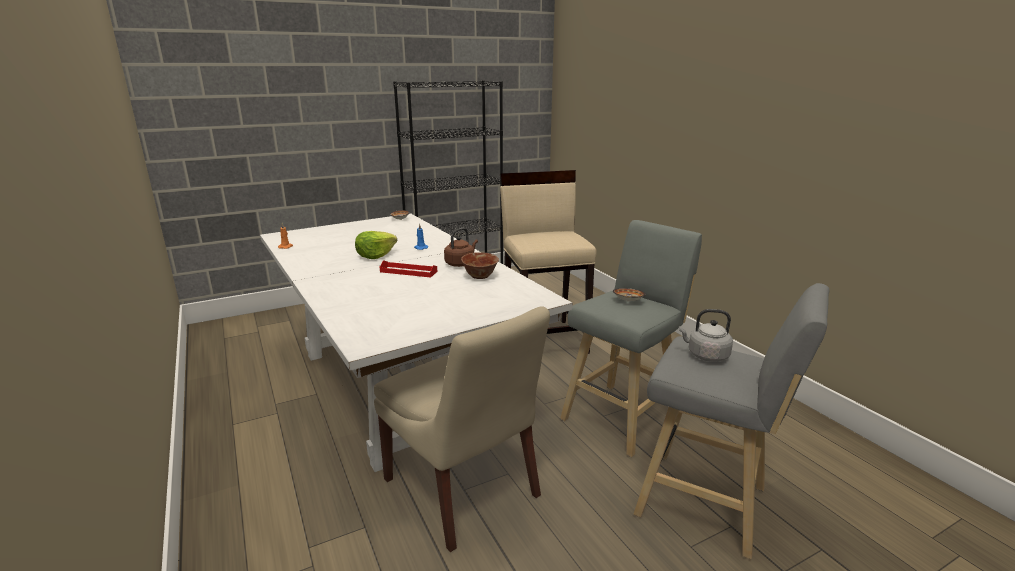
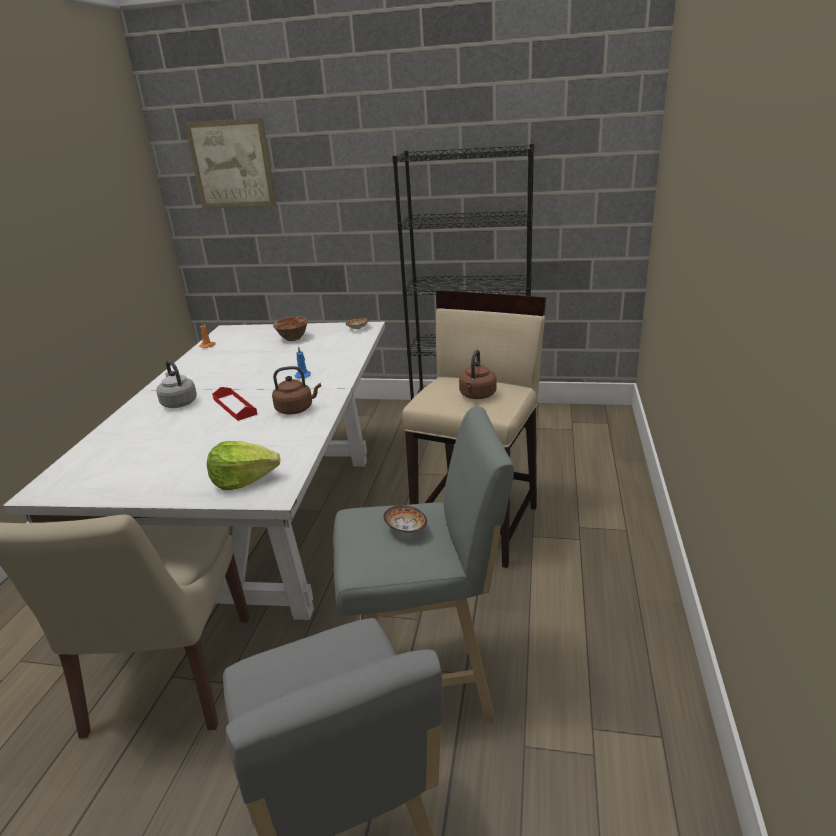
camera: 40 degrees right, 5 degrees up
(224, 88) = (231, 164): none -> picture
(375, 255) = (249, 375): lettuce -> lettuce (243, 480)
(480, 276) = (279, 434): bowl -> bowl (293, 338)
(556, 238) = (477, 396): none -> brown kettle
(705, 355) = (326, 672): grey kettle -> grey kettle (178, 403)

